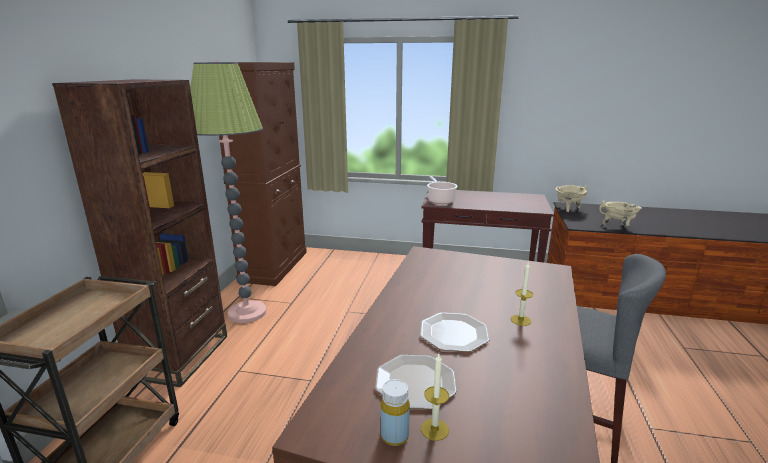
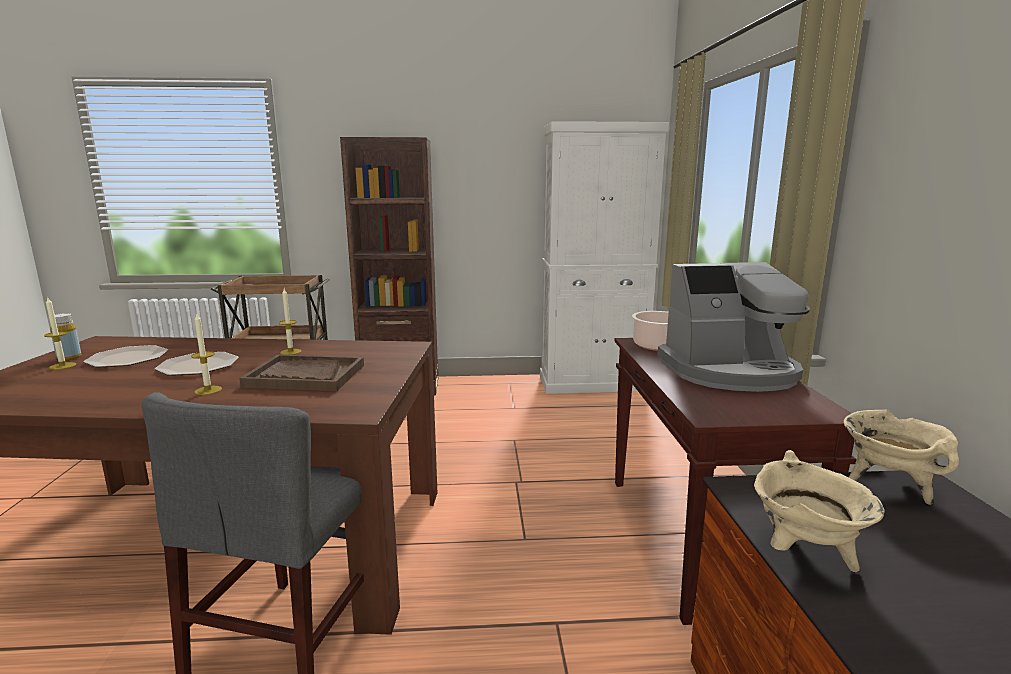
camera: 75 degrees right, 5 degrees down
(247, 312) = (481, 393): floor lamp -> none
(274, 266) = (592, 383): brown cabinet -> white cabinet
(423, 293) = (290, 352): none -> candle
(487, 198) = (730, 372): none -> coffee machine
(488, 286) = (305, 376): none -> brown tray

